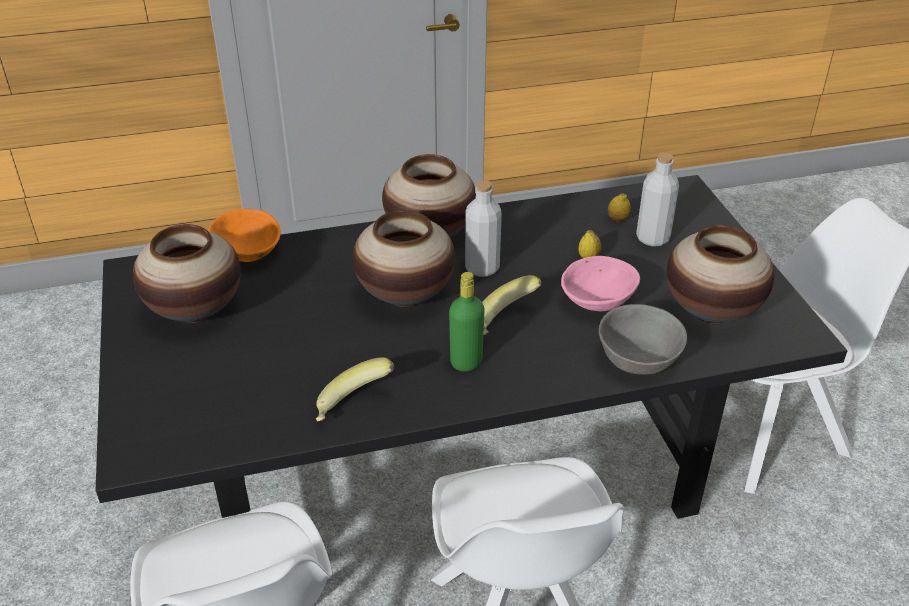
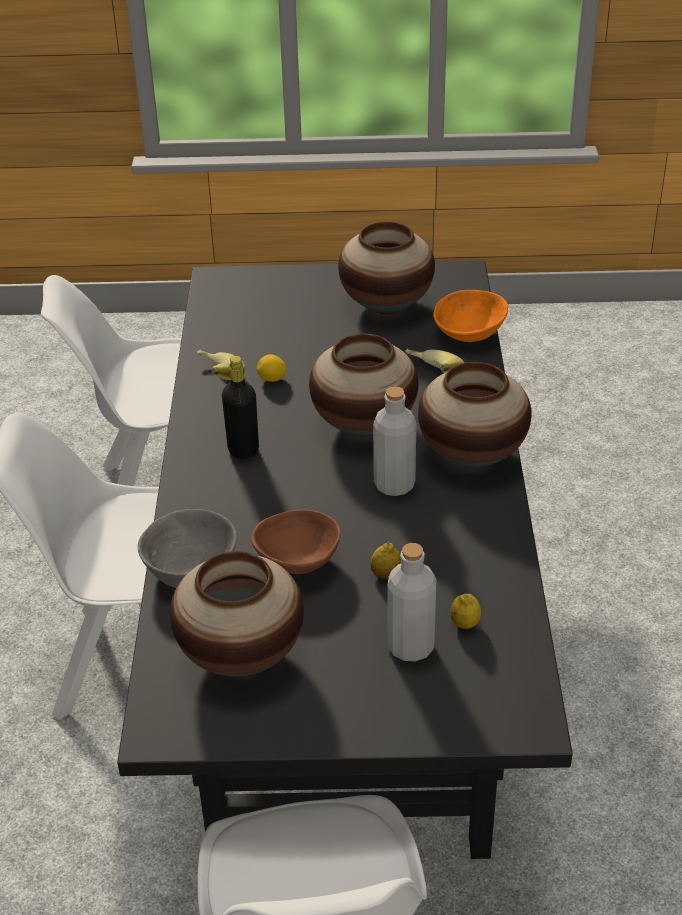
camera: 105 degrees right, 0 degrees up
(344, 366) = (272, 379): none -> lemon
(466, 362) = (243, 450): green bottle -> black bottle
(505, 323) = (291, 485): banana -> banana (431, 377)
(598, 302) = (297, 562): pink bowl -> brown bowl

